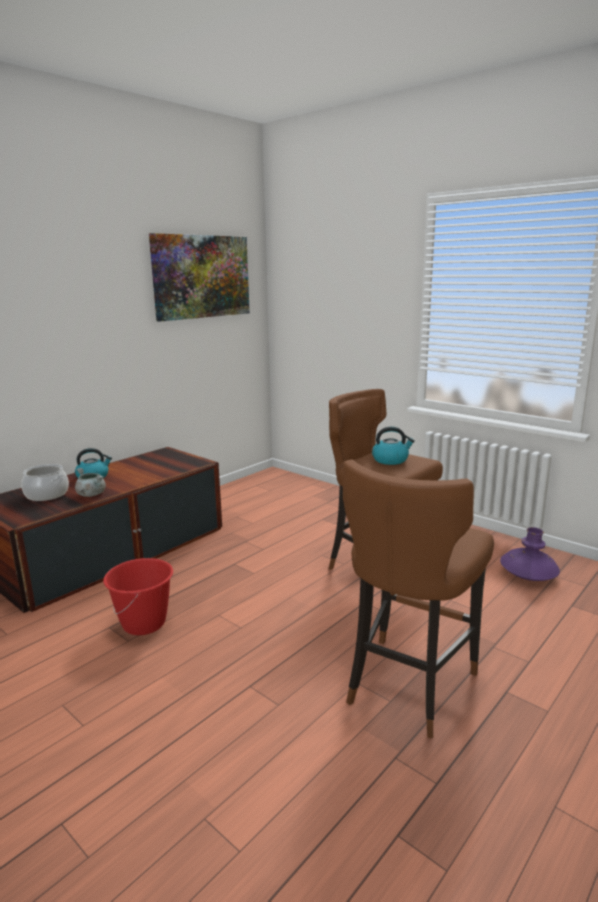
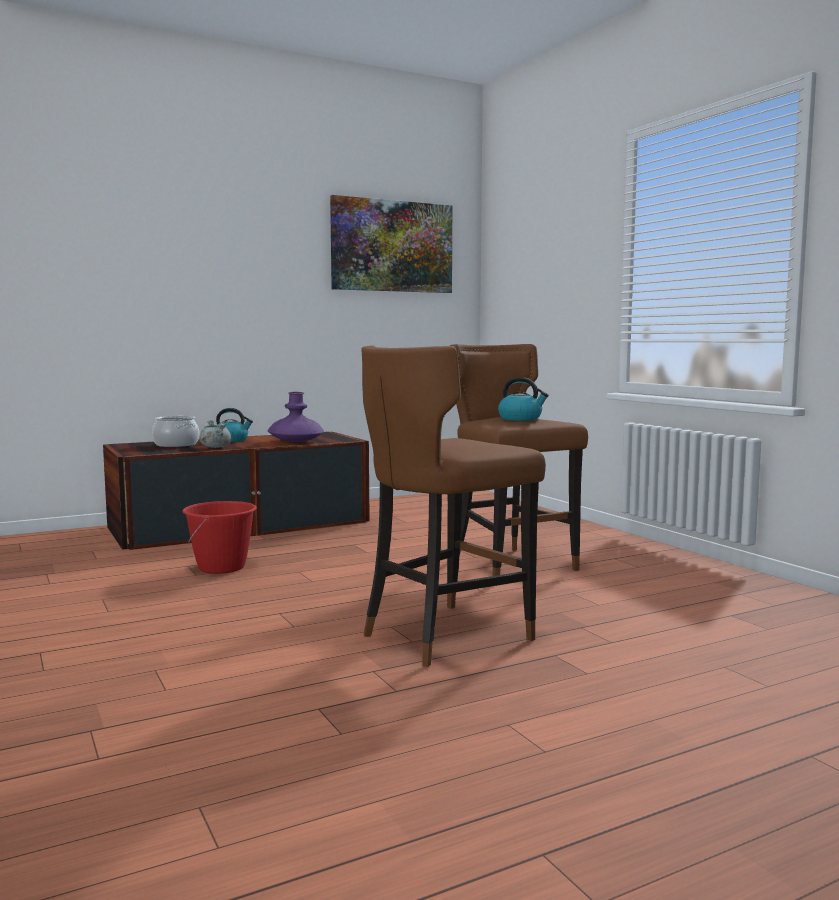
camera: 20 degrees right, 10 degrees down
(528, 574) = (702, 588): purple vase -> purple vase (296, 441)

